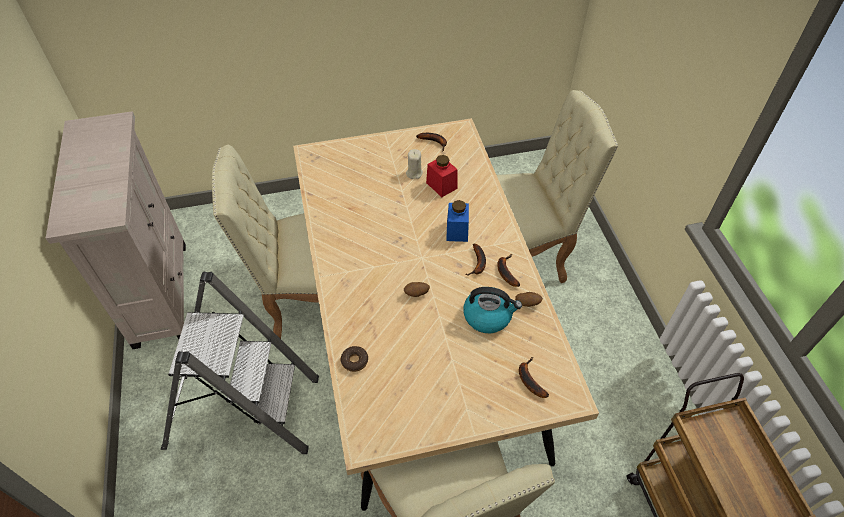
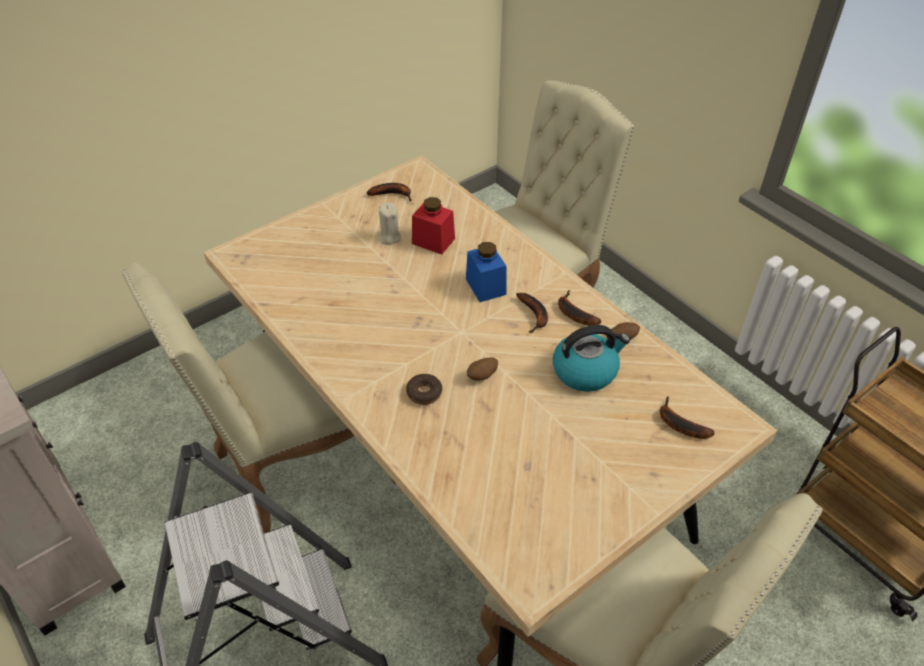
camera: 25 degrees left, 5 degrees down
(354, 361) = (454, 487): donut -> donut (424, 393)

